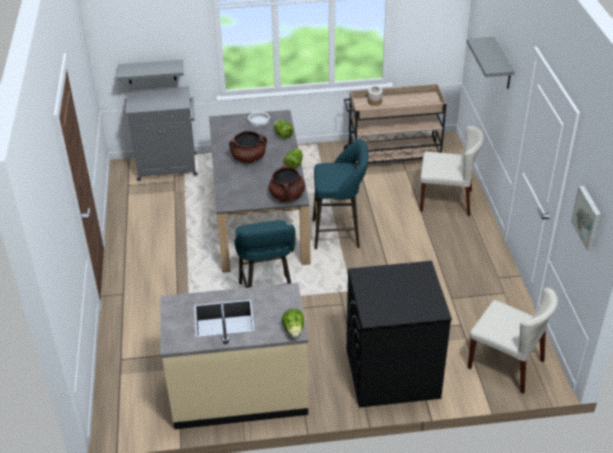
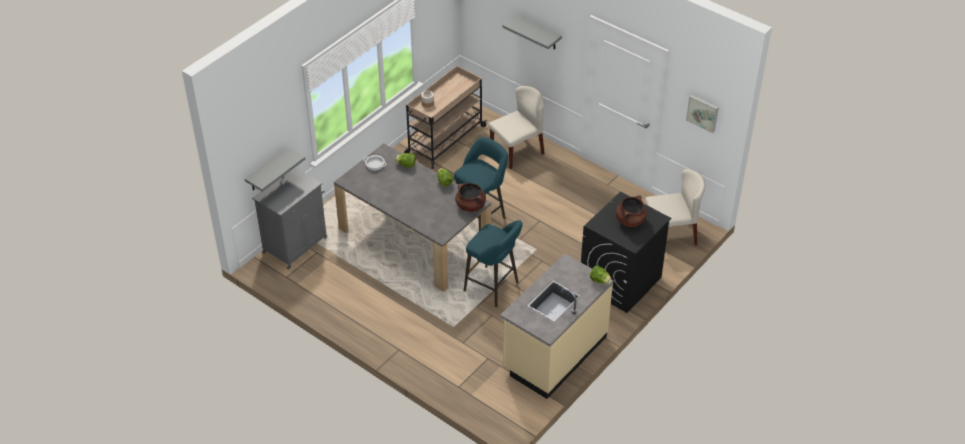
camera: 45 degrees left, 5 degrees up
(248, 158) = (408, 195): brown cooking pot -> brown cooking pot (630, 220)

